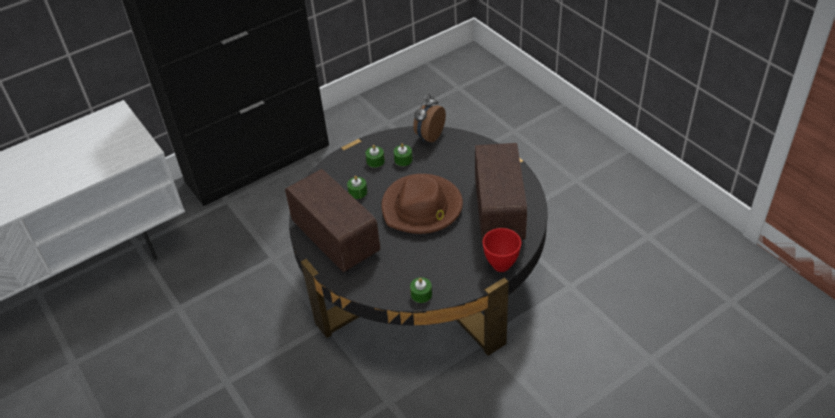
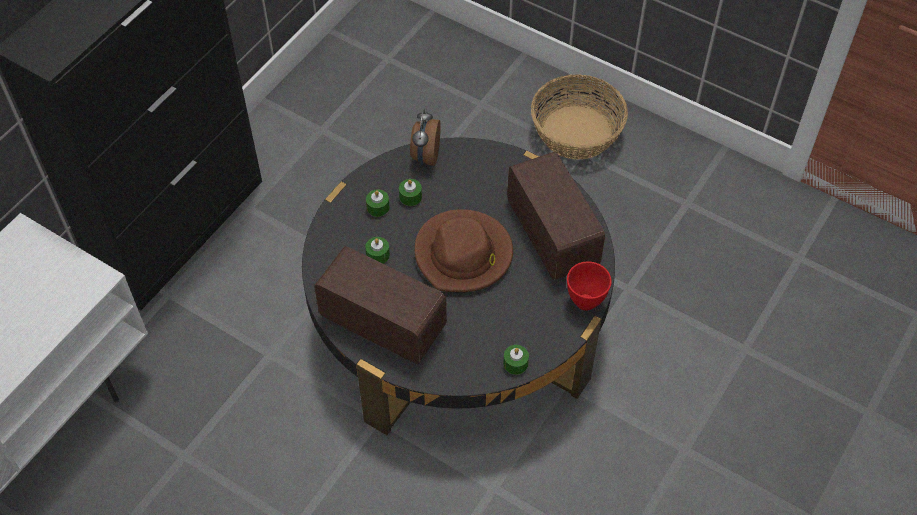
camera: 25 degrees left, 10 degrees up
(578, 166) = (576, 133): none -> basket

